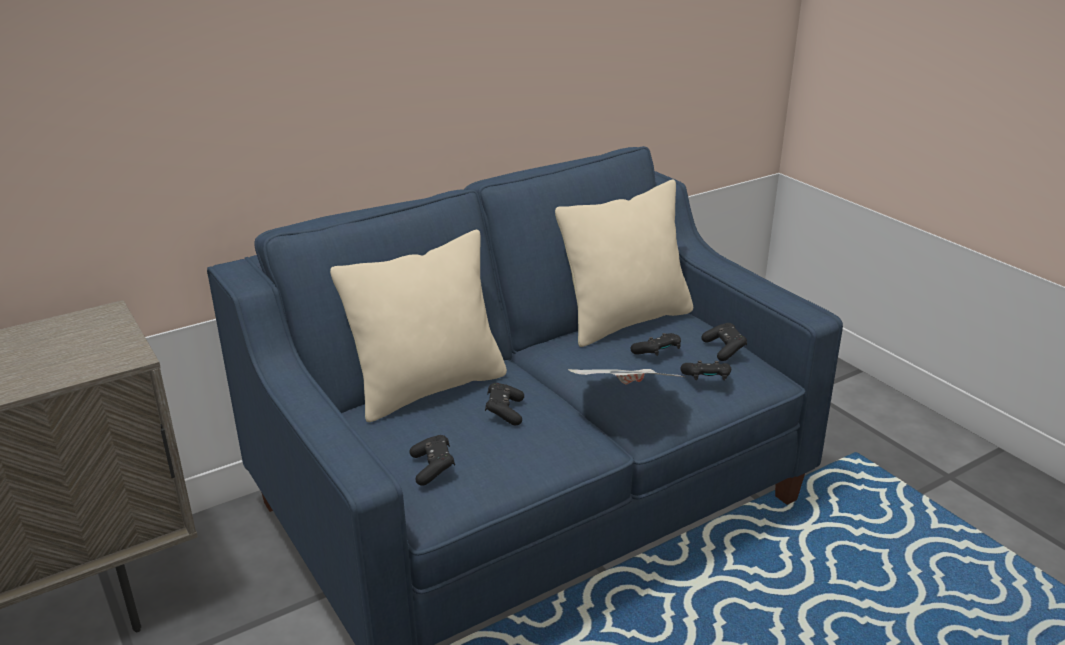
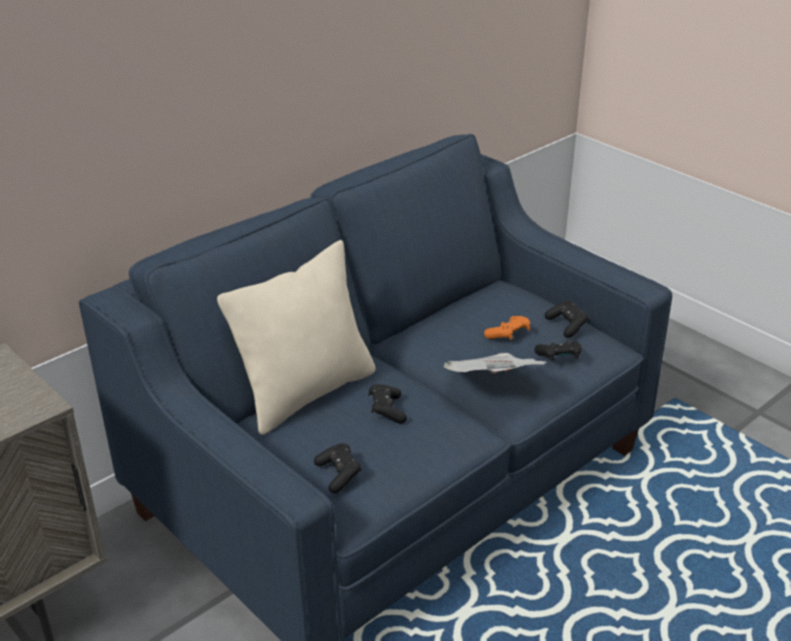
camera: 10 degrees left, 5 degrees up
(625, 320) = (469, 303): beige pillow -> none
(657, 353) = (508, 336): black game controller -> orange game controller

